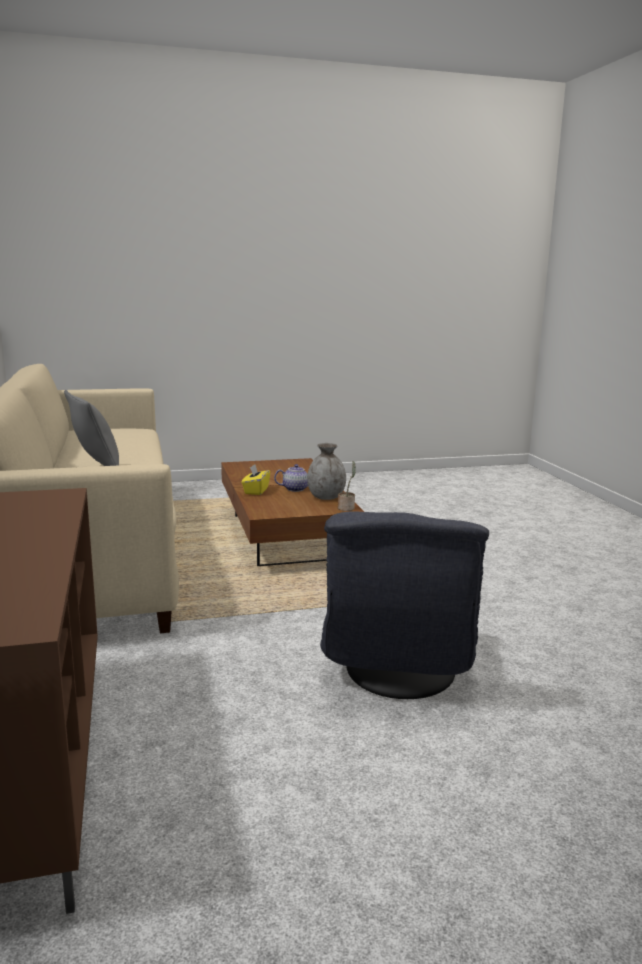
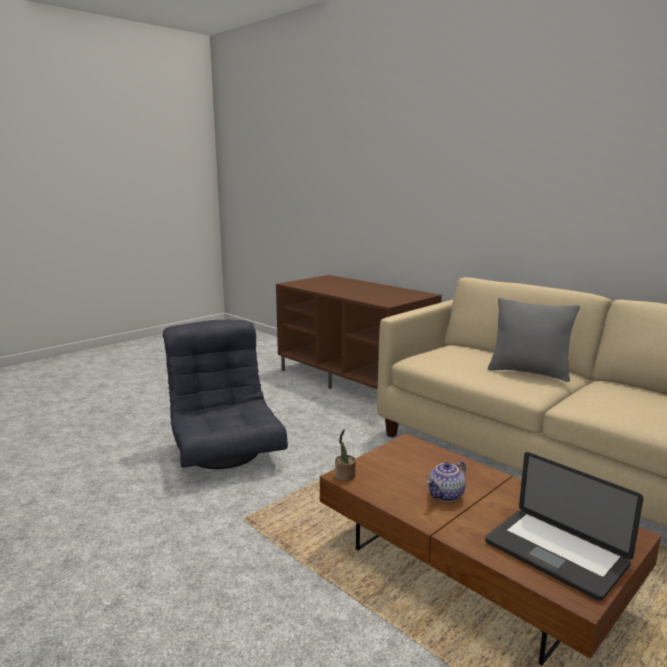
camera: 150 degrees right, 0 degrees up
(256, 491) = (477, 476): yellow tissue box -> none
(285, 467) = (555, 553): none -> laptop
(326, 497) = (389, 489): grey vase -> none

